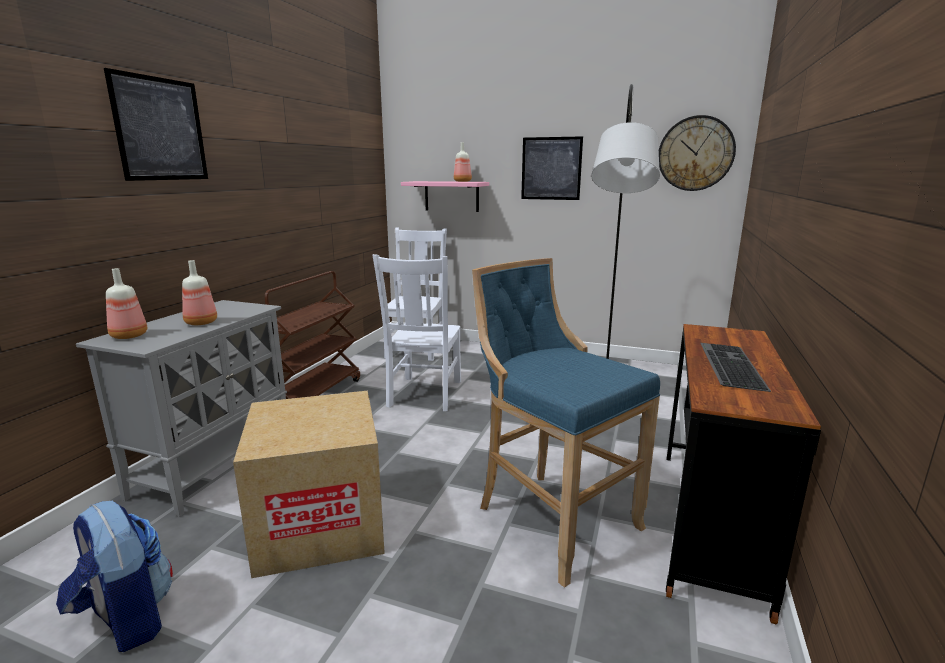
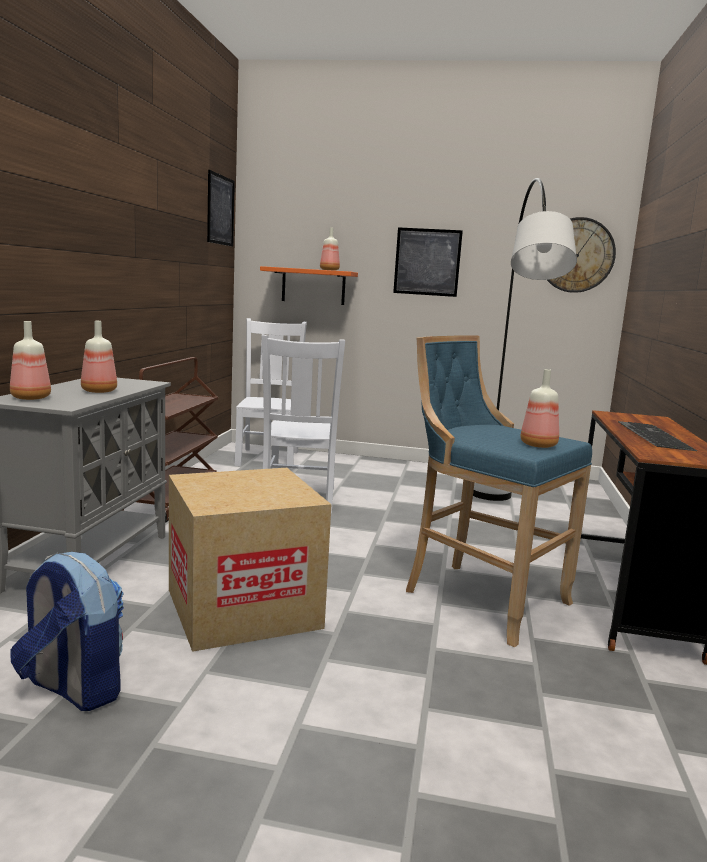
camera: 10 degrees left, 5 degrees down
(160, 129) = (59, 179): picture -> picture (220, 210)
(451, 196) = (313, 286): pink shelf -> orange shelf
(596, 381) = (539, 445): none -> bottle

